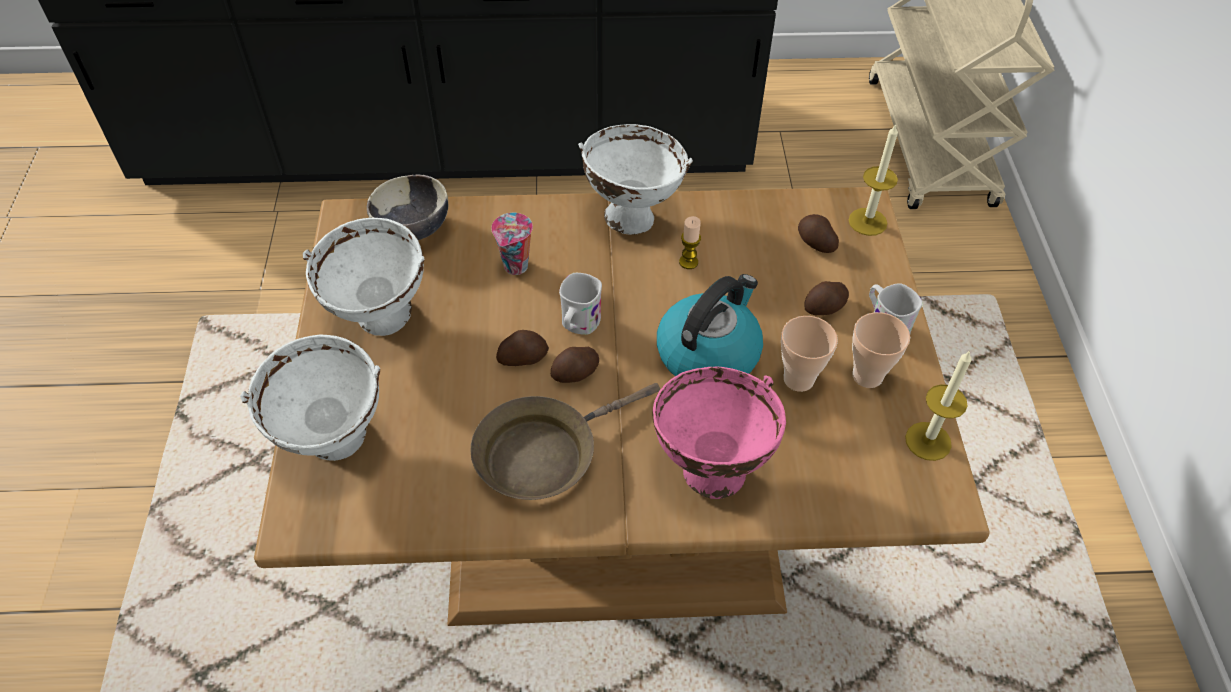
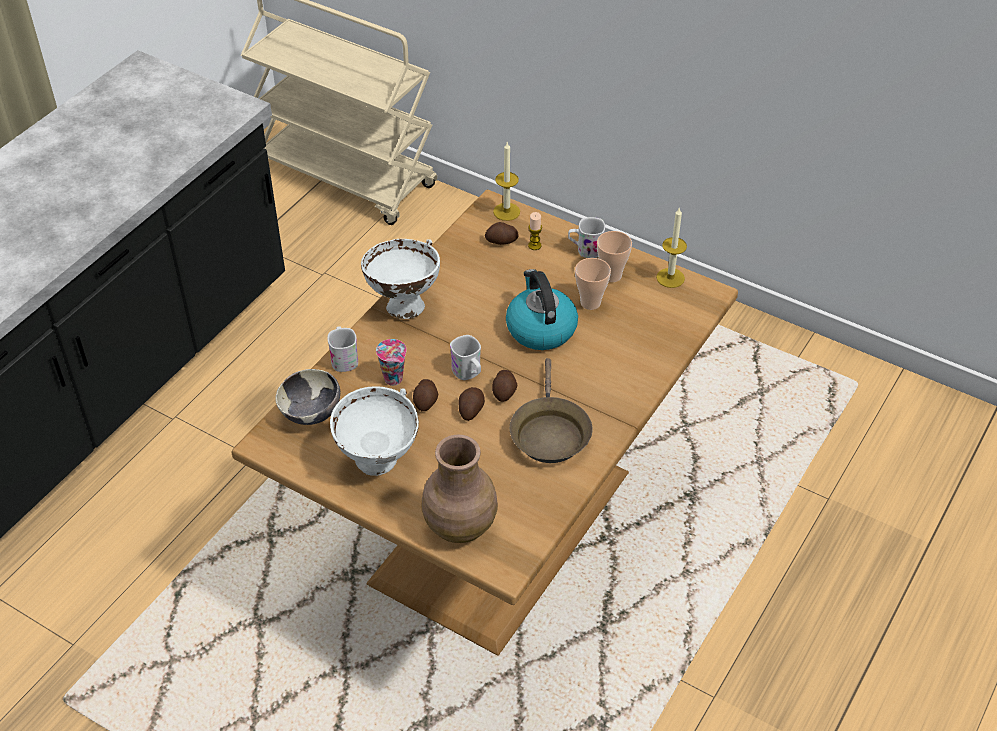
camera: 55 degrees left, 5 degrees down
(336, 443) = (460, 525): white bowl -> brown vase
(512, 211) = (343, 358): none -> white mug
(688, 262) = (465, 301): candle -> candle (534, 245)
(709, 469) = (618, 370): pink bowl -> none
(825, 308) = (552, 264): potato -> potato (426, 401)

